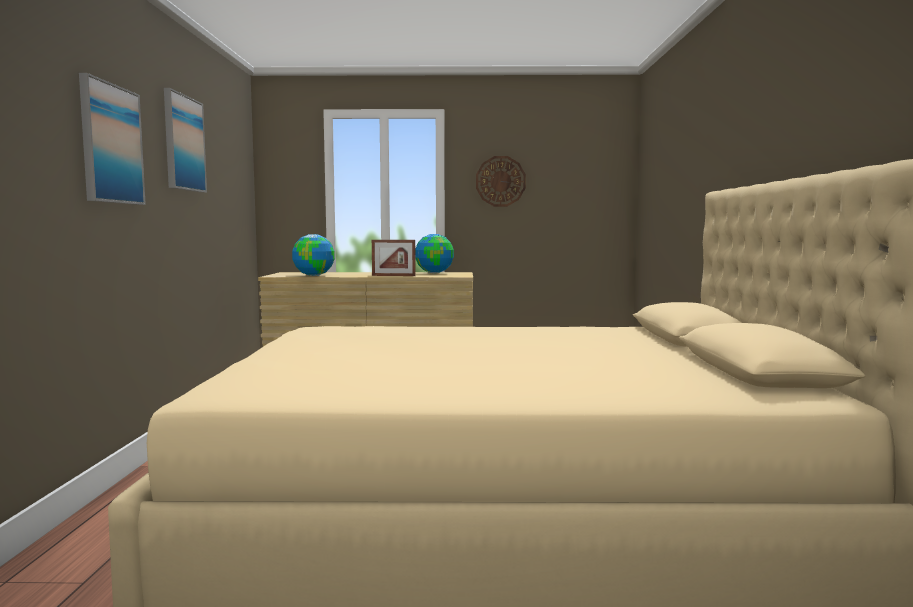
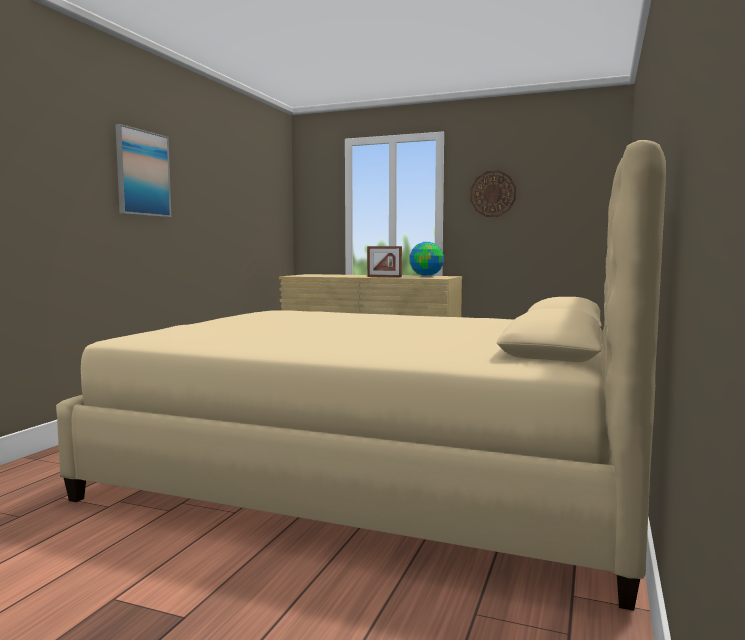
camera: 20 degrees right, 0 degrees up
(183, 143) = (214, 171): picture -> none
(313, 275) = (322, 276): globe -> none

